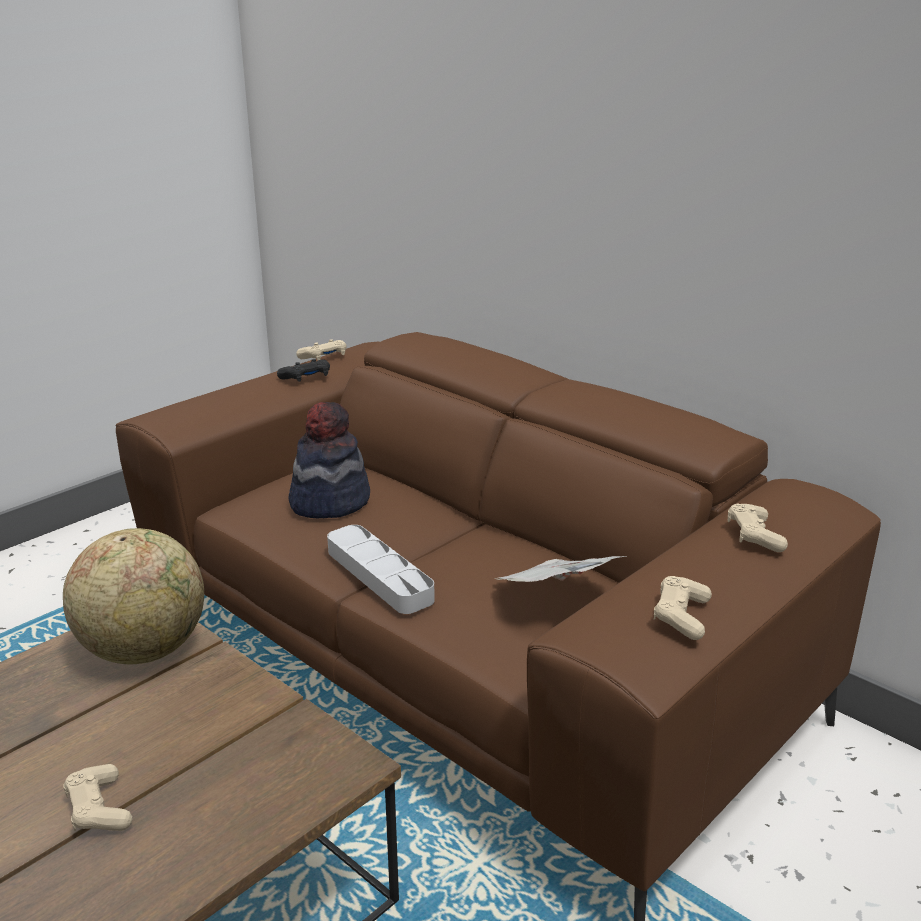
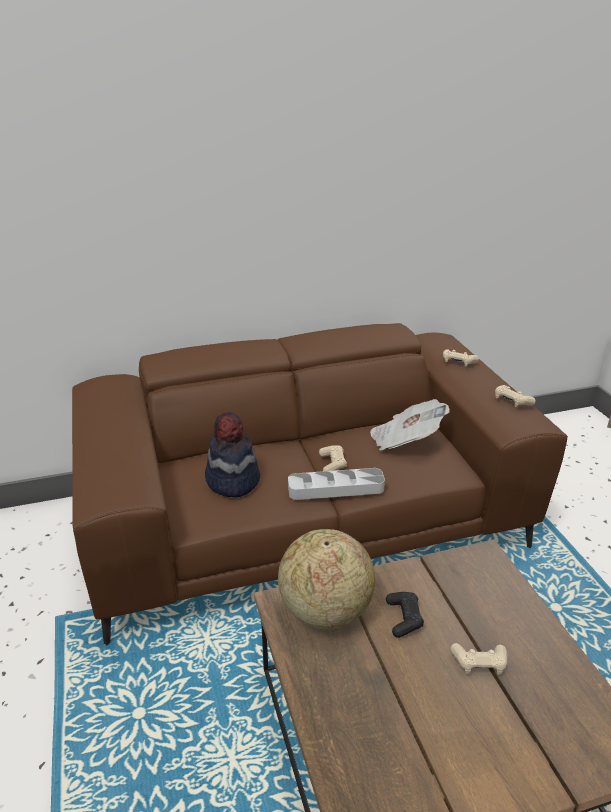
camera: 60 degrees left, 5 degrees up
(306, 378) = (123, 420): black game controller -> black game controller (404, 618)
(324, 357) = (94, 404): beige game controller -> beige game controller (332, 464)

